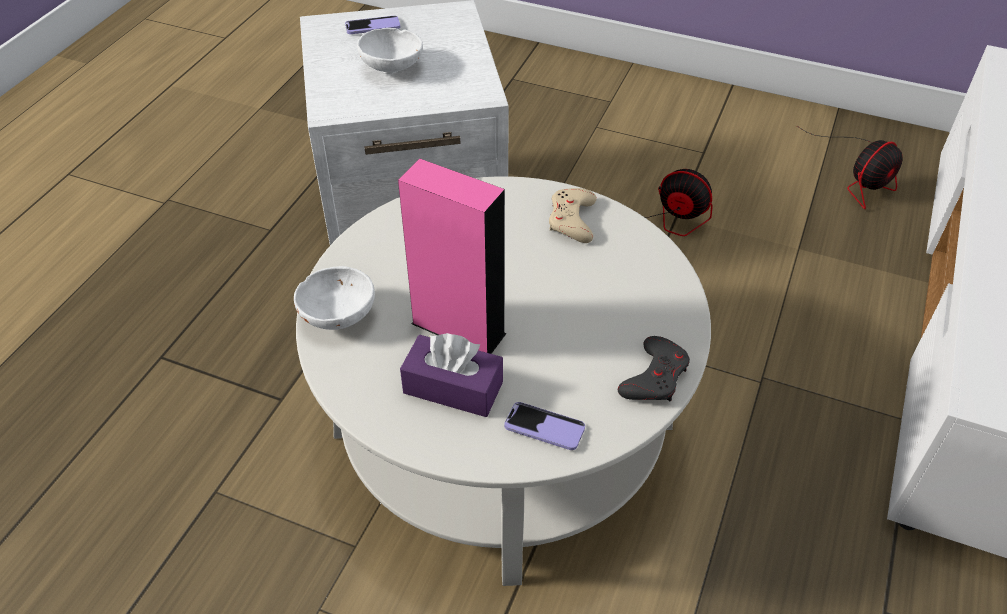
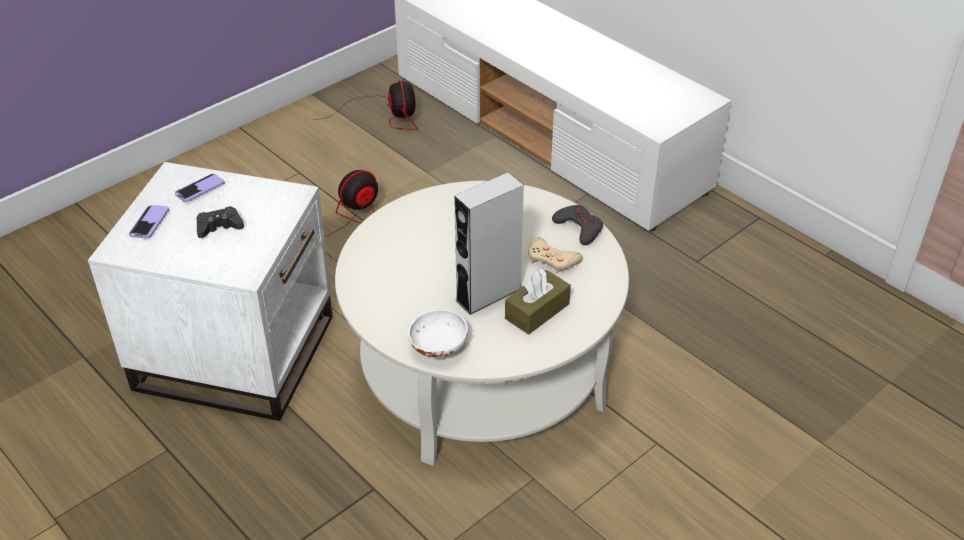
camera: 65 degrees left, 5 degrees down
(393, 67) = (219, 227): white bowl -> black game controller
(453, 387) = (537, 311): purple tissue box -> brown tissue box
(458, 328) = (488, 294): pink speaker -> grey speaker
(544, 427) = (590, 283): phone -> phone (200, 189)
(572, 220) = (425, 214): beige game controller -> beige game controller (552, 259)

